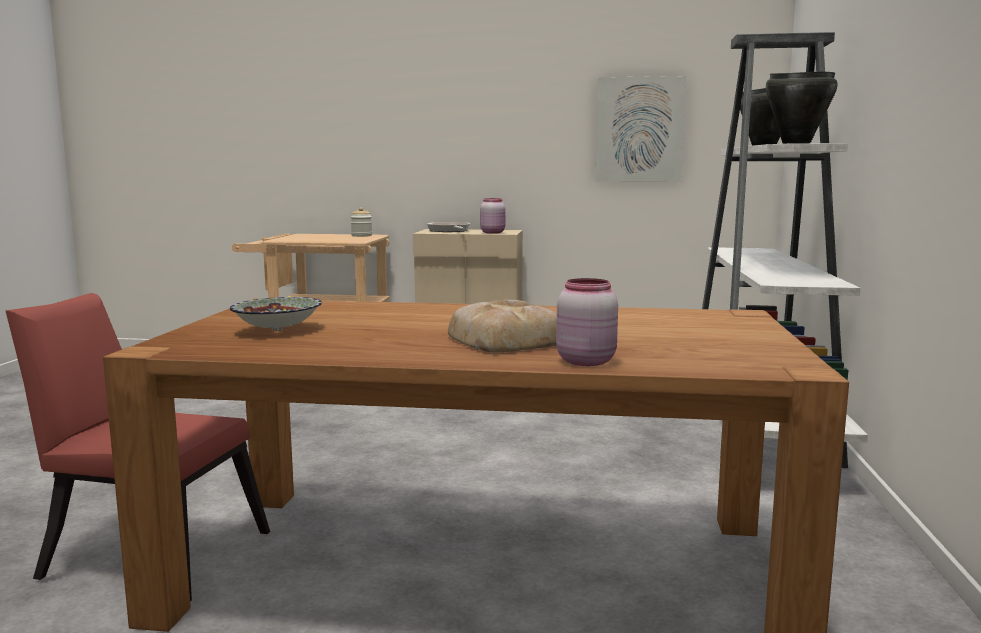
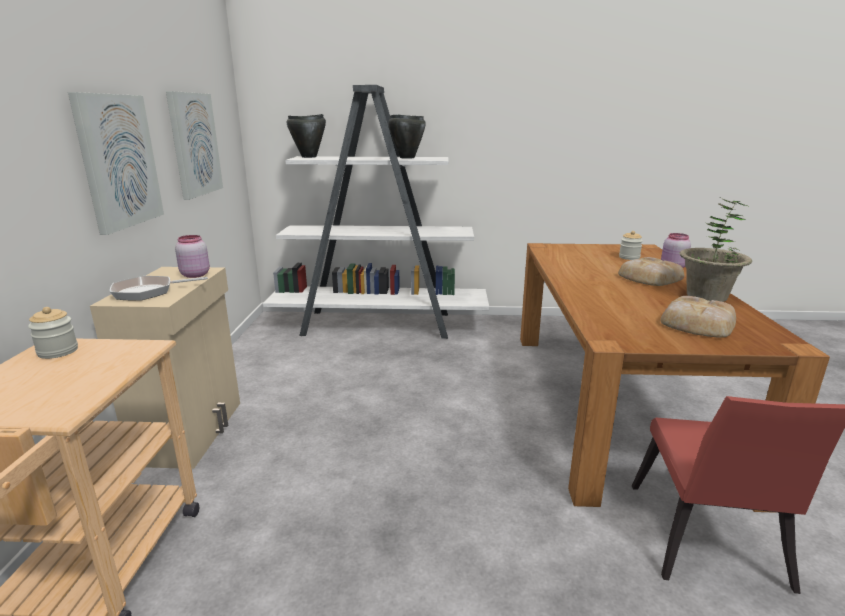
camera: 95 degrees left, 10 degrees up
(277, 330) = (696, 323): bowl -> bread
(382, 351) = (706, 296): none -> potted plant
(503, 136) = (118, 161): none -> picture
(667, 346) = (629, 257): none -> jar

